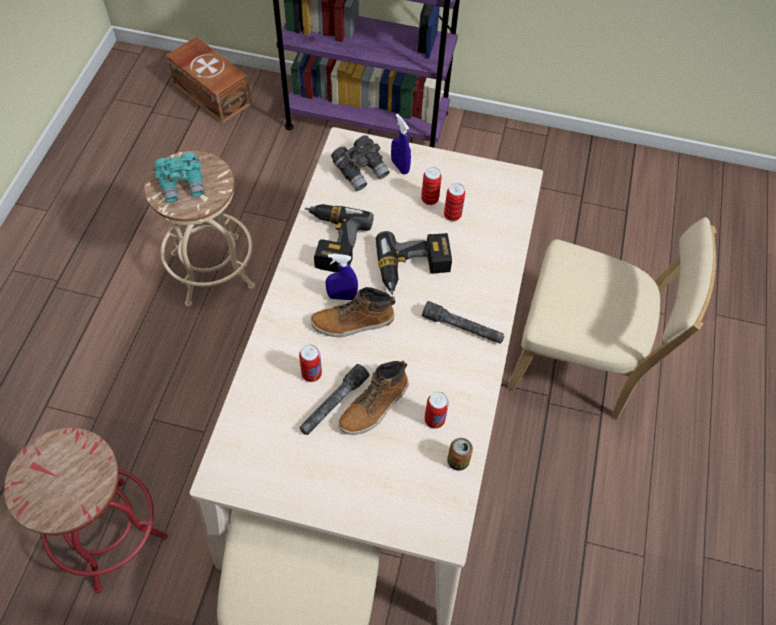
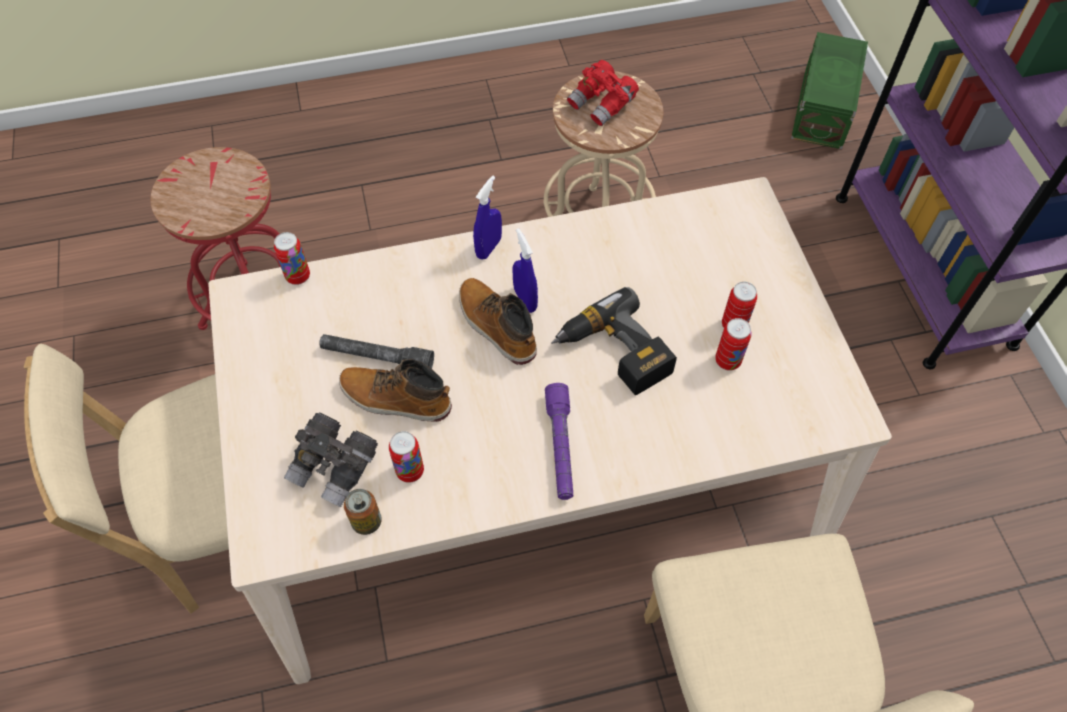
camera: 65 degrees right, 0 degrees up
(182, 184) = (602, 104): turquoise binoculars -> red binoculars
(212, 93) = (824, 108): brown storage box -> green storage box
(311, 374) = (404, 318): can -> can (298, 276)
(332, 241) = (595, 254): power drill -> none
(361, 171) = (721, 235): grey binoculars -> grey binoculars (335, 467)
(400, 166) = (760, 271): blue spray bottle -> blue spray bottle (488, 248)
(462, 328) = (560, 446): grey flashlight -> purple flashlight

